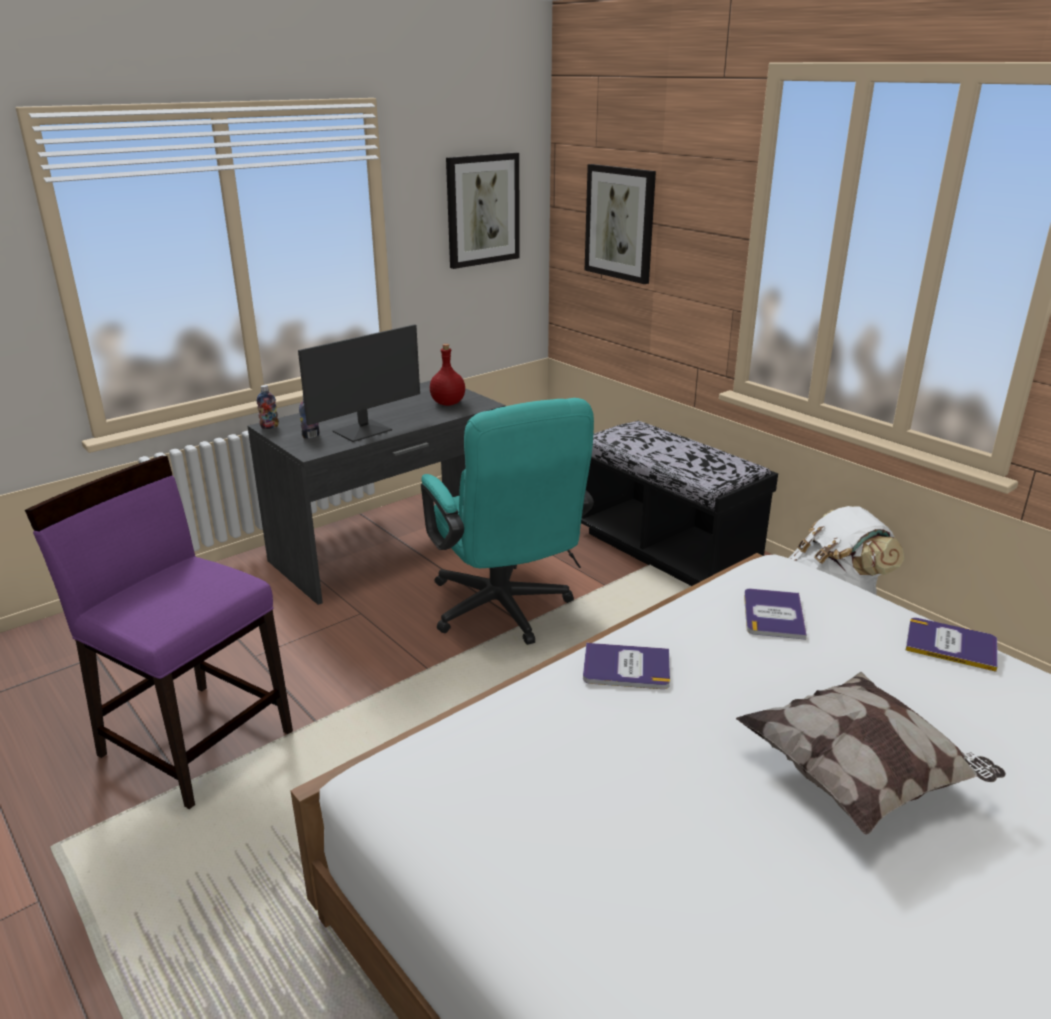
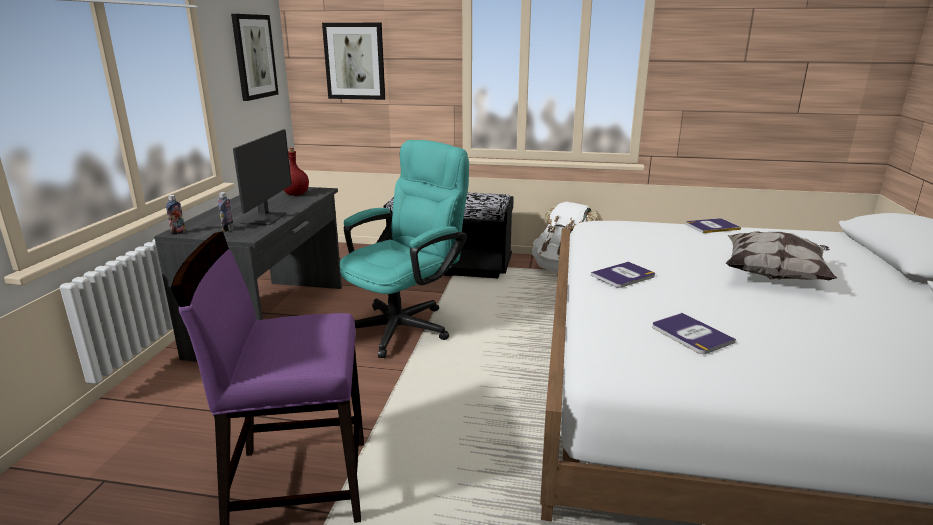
camera: 40 degrees left, 5 degrees down
(504, 612) = (405, 325): turquoise office chair -> turquoise office chair turned 75 degrees counterclockwise
(773, 614) = (636, 237): book -> book (691, 334)

